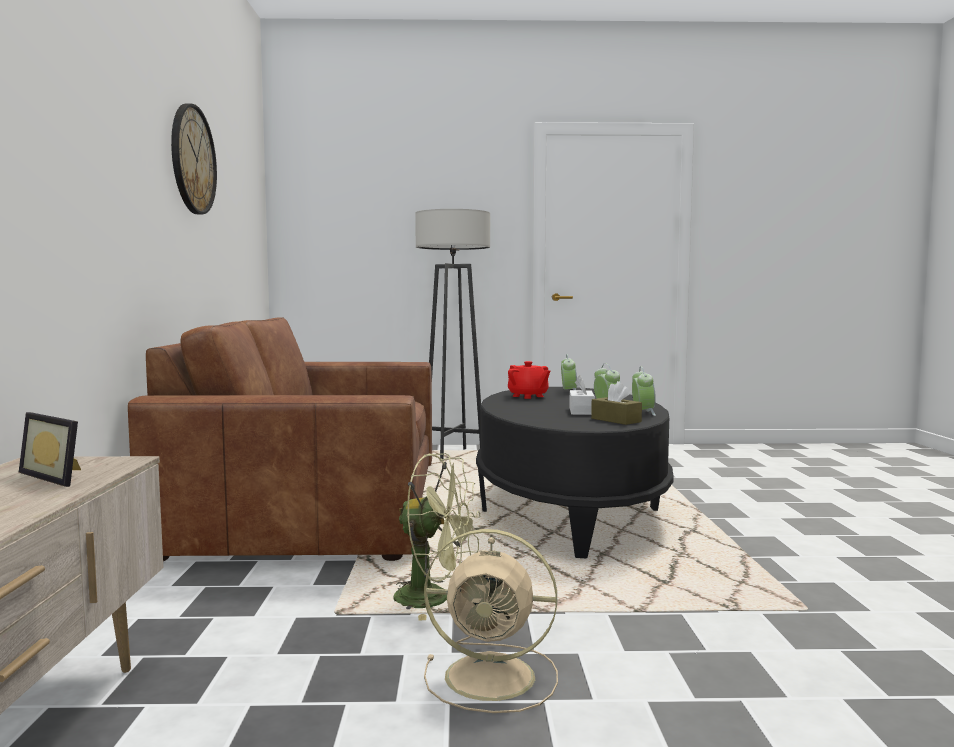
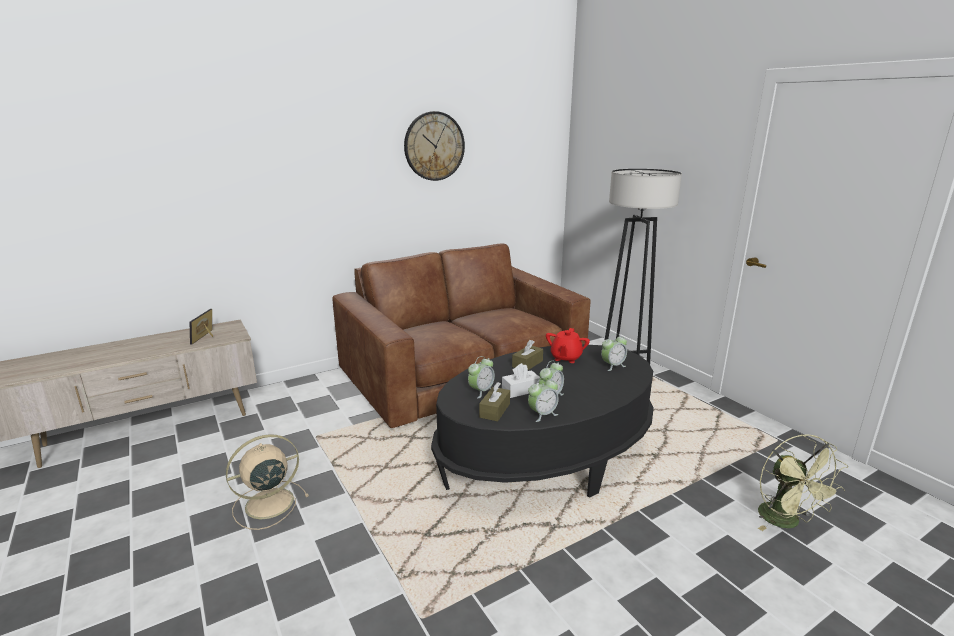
camera: 60 degrees right, 15 degrees up
(434, 599) = (349, 457): green fan -> green fan (786, 522)
(494, 677) = (267, 504): beige fan -> beige fan turned 75 degrees clockwise
(521, 404) = (527, 364): none -> brown tissue box
(564, 418) = (481, 391): none -> alarm clock

